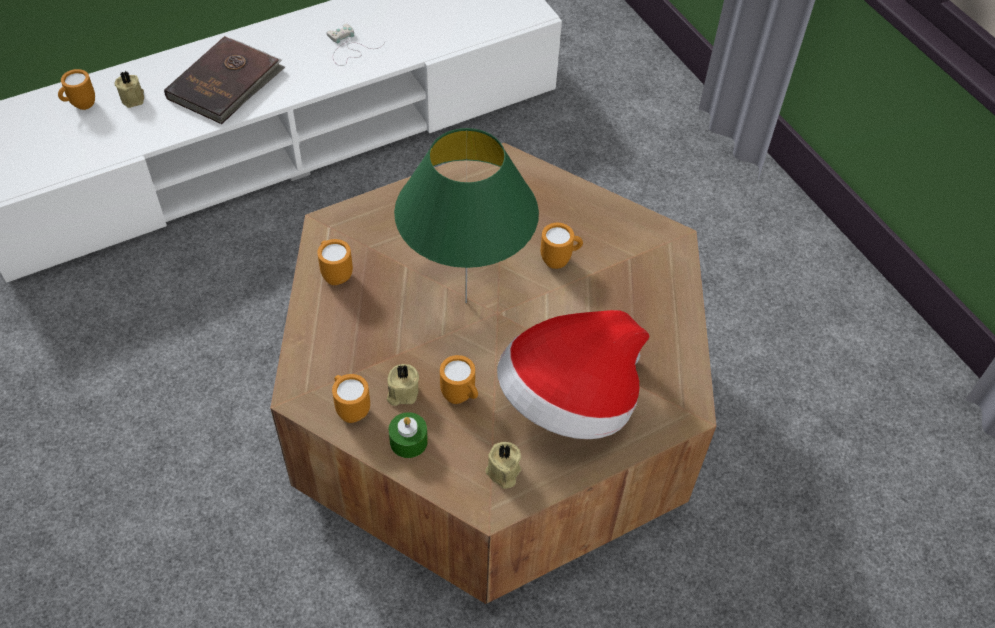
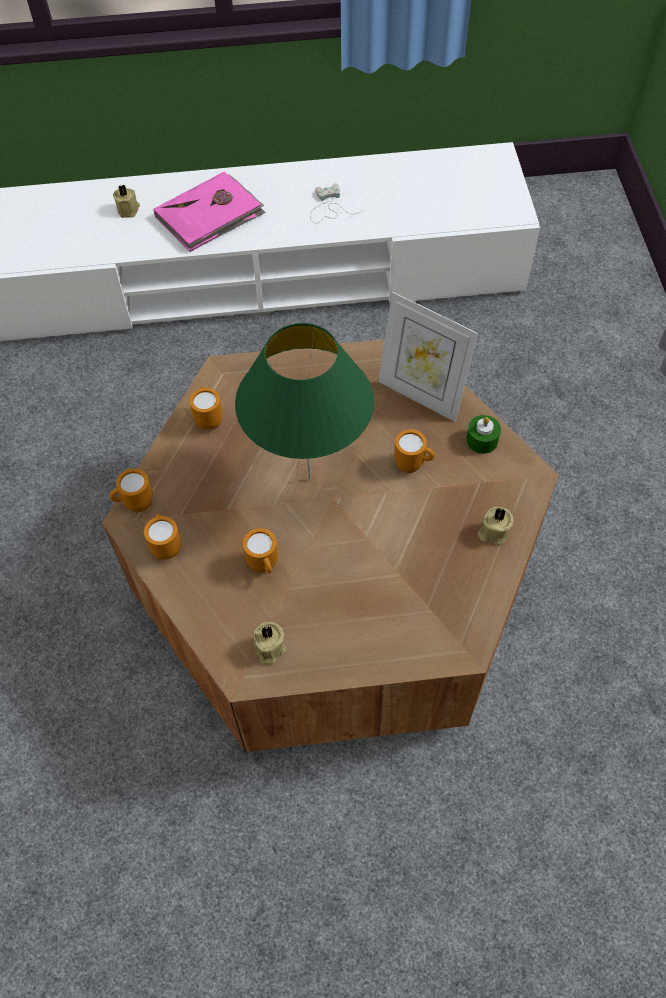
camera: 25 degrees right, 5 degrees up
(80, 106) = (84, 206): orange mug -> orange mug (135, 504)
(226, 84) = (210, 215): brown book -> pink book
(402, 393) = (215, 545): beige candle -> beige candle (493, 532)
(408, 441) = (201, 591): green candle -> green candle (482, 440)
(536, 194) = (421, 395): none -> picture frame
(570, 401) = (359, 602): hat -> none

